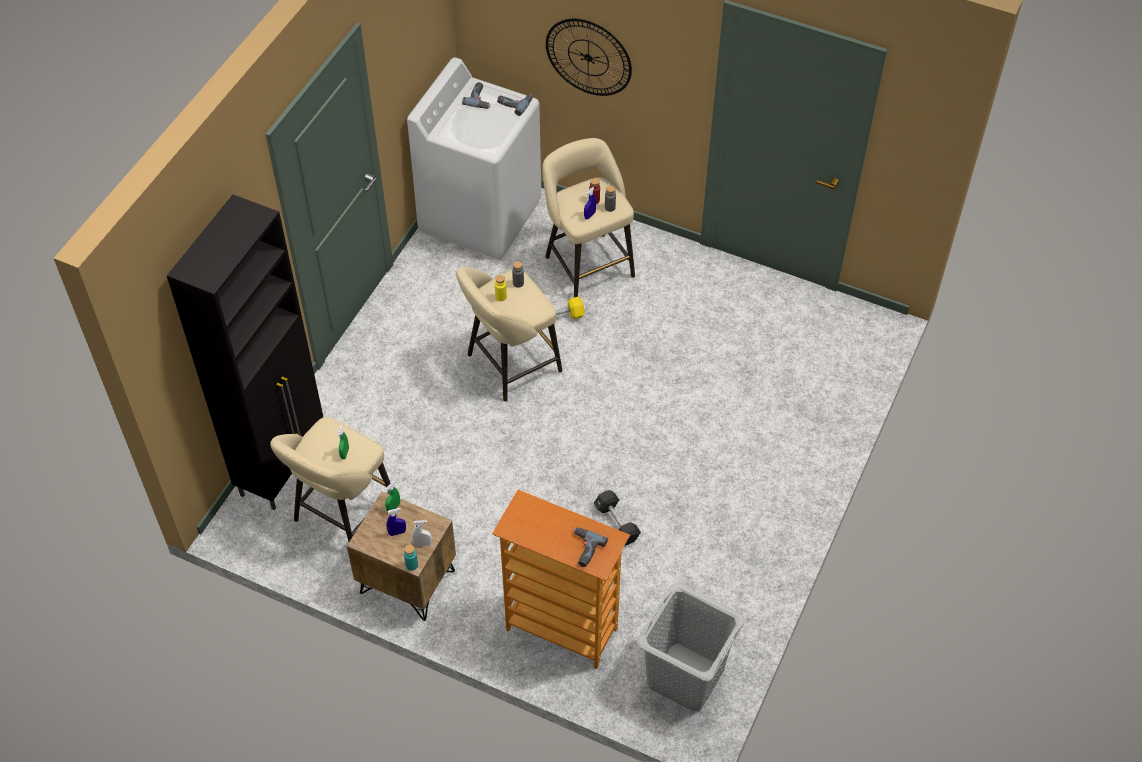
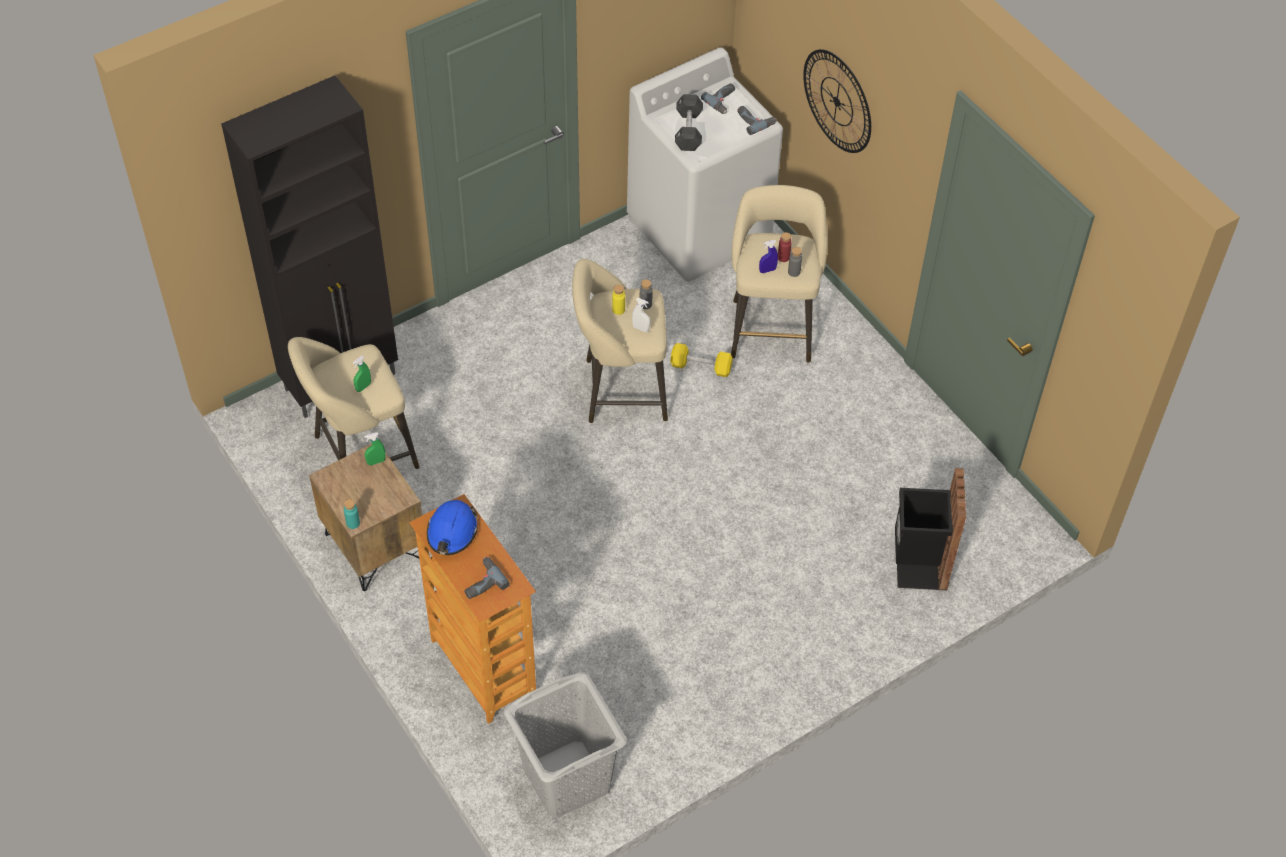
camera: 30 degrees right, 0 degrees up
(397, 532) = (362, 486): blue spray bottle -> none
(422, 544) = (377, 509): white spray bottle -> white spray bottle (641, 328)
(531, 523) = (452, 532): none -> blue hard hat
(616, 523) = (610, 595): black dumbbell -> black dumbbell (688, 130)
(816, 386) = (918, 565): none -> black trash can

